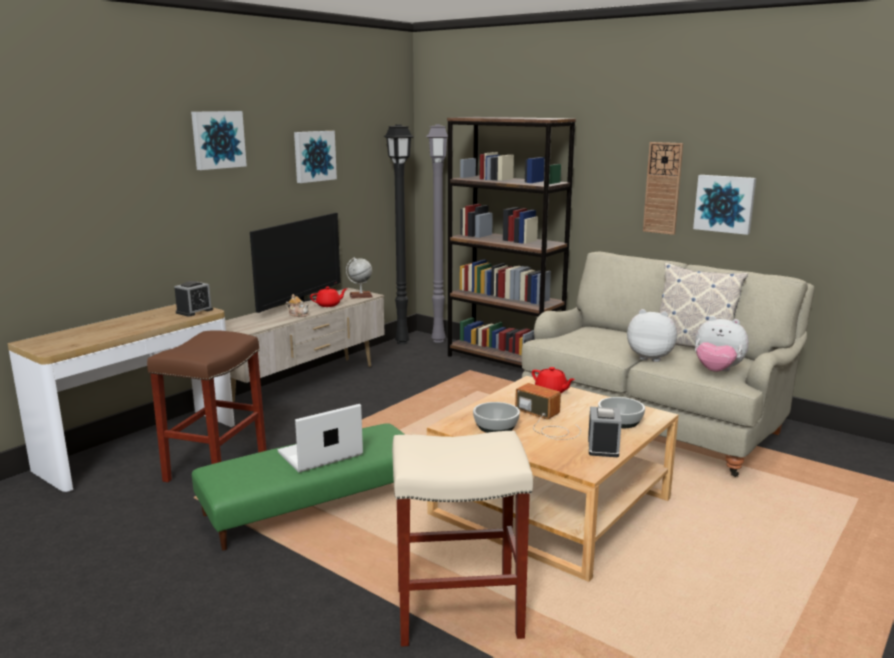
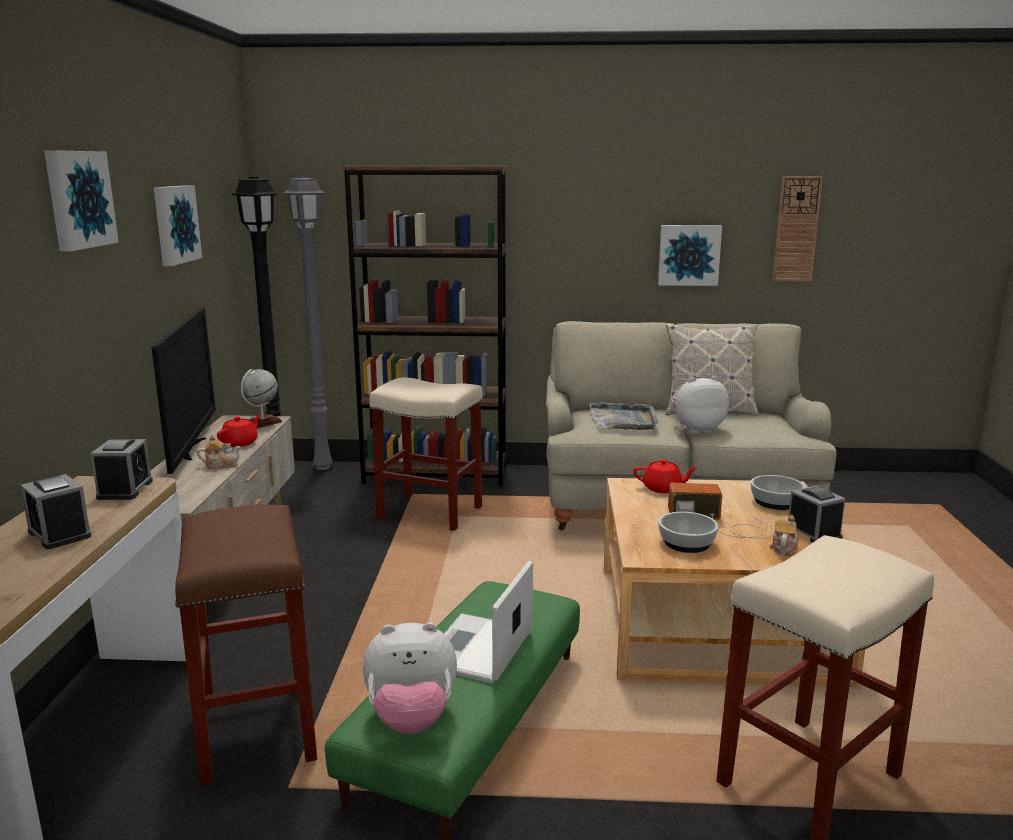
camera: 35 degrees left, 0 degrees up
(134, 325) = (59, 534): none -> alarm clock
(465, 384) = (431, 512): none -> beige stool
(558, 449) = (783, 548): none -> teapot
(598, 338) = (623, 420): none -> grey tray
(663, 188) = (618, 243): wall clock -> wall clock (796, 229)
(717, 371) = (774, 430): plush toy -> plush toy (411, 719)

